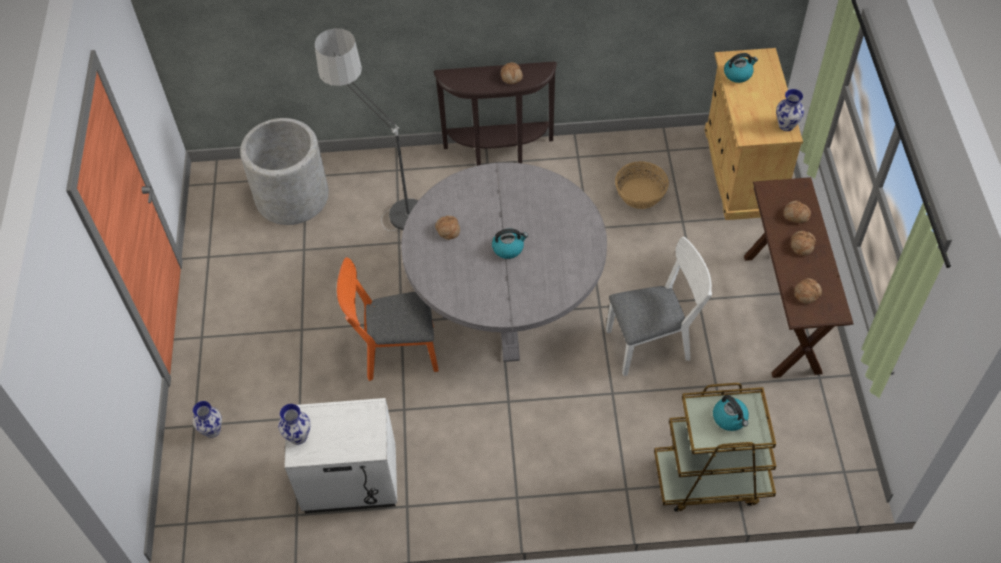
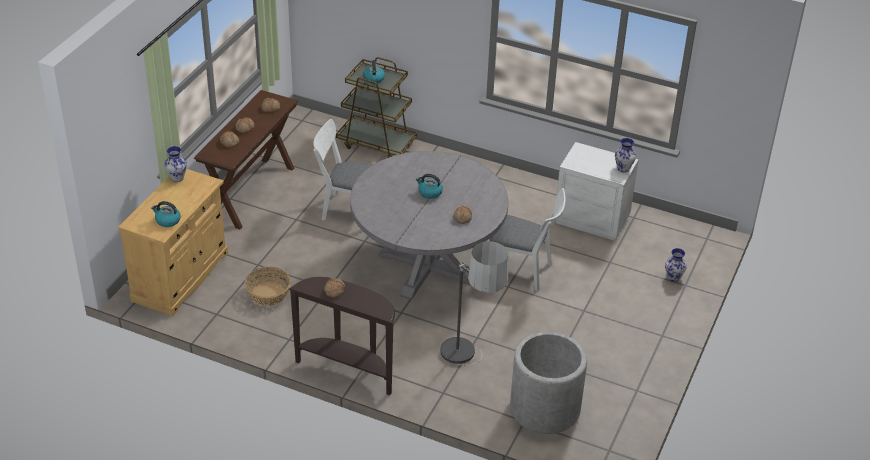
camera: 155 degrees left, 15 degrees down
(394, 352) = (524, 271): orange chair -> white chair

